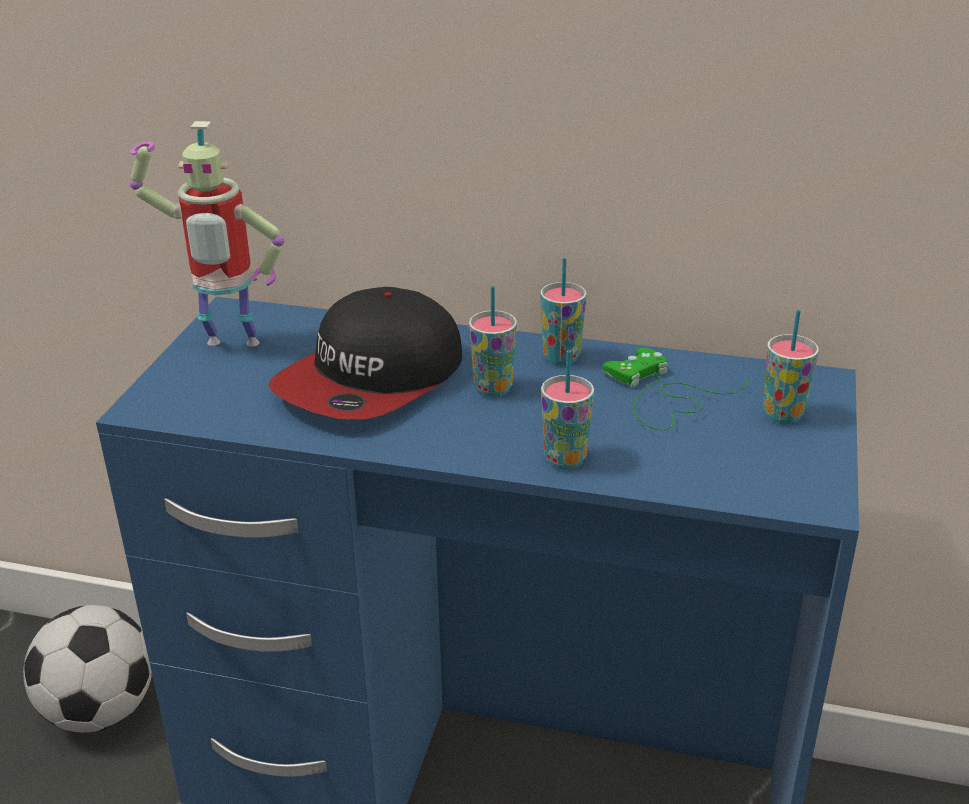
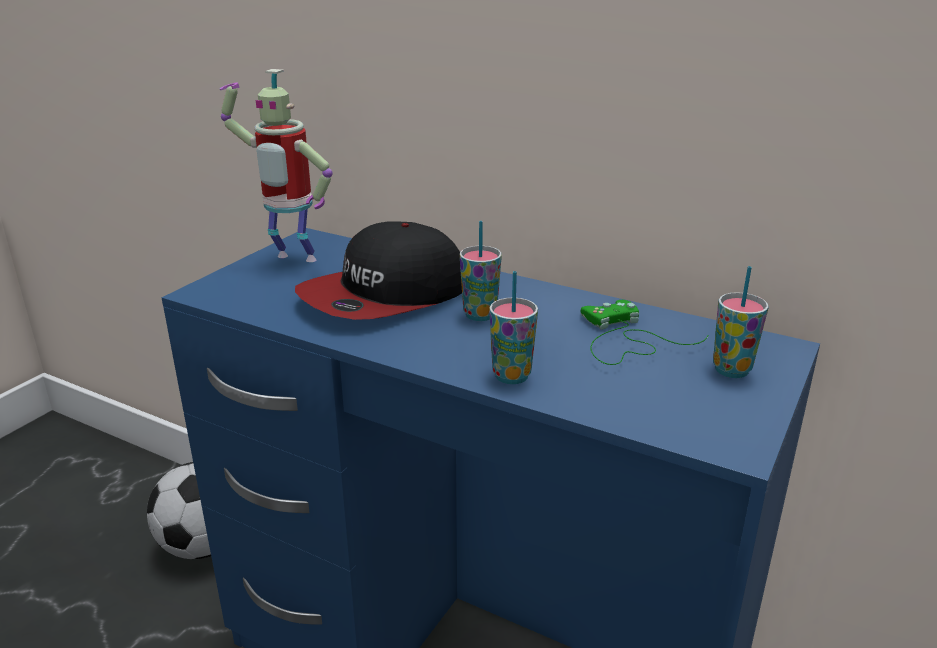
camera: 15 degrees right, 5 degrees down
(561, 358) = (550, 300): cup -> none

